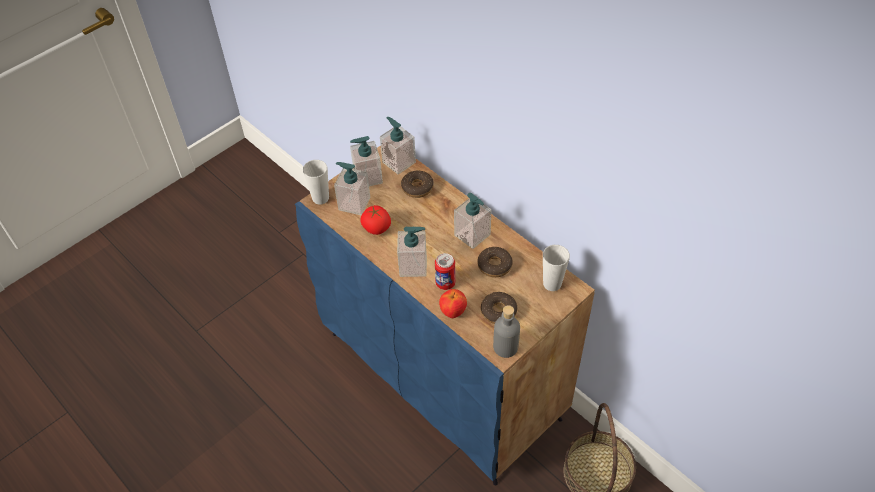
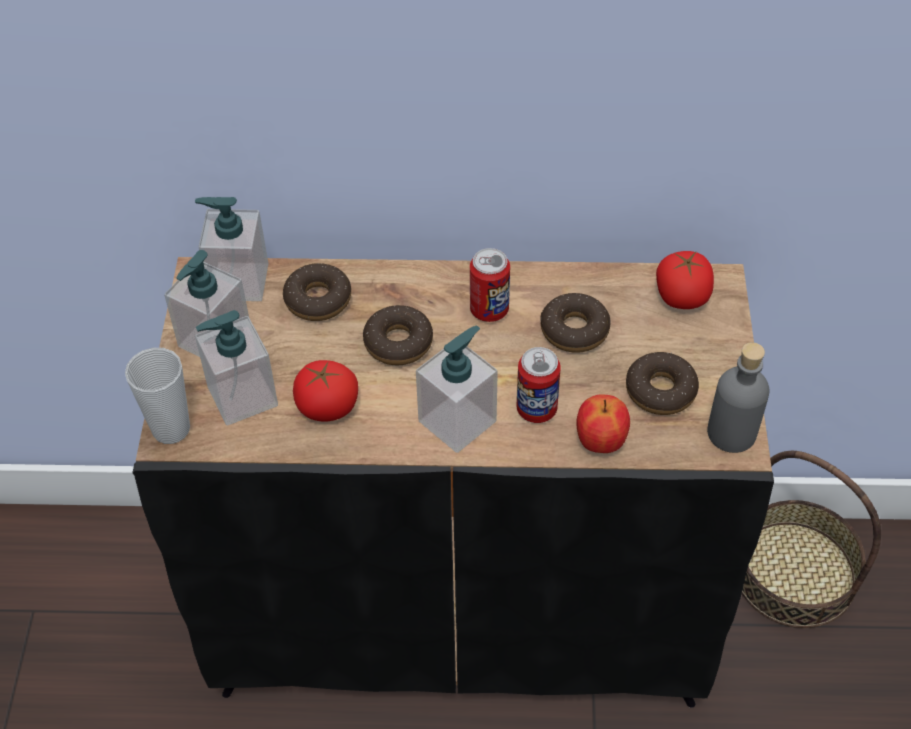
camera: 45 degrees left, 0 degrees up
(426, 223) = (398, 342): none -> donut
(444, 375) = (463, 614): blue cabinet -> black cabinet
(472, 235) = (489, 310): soap dispenser -> can
(552, 284) = (682, 297): cup -> tomato

